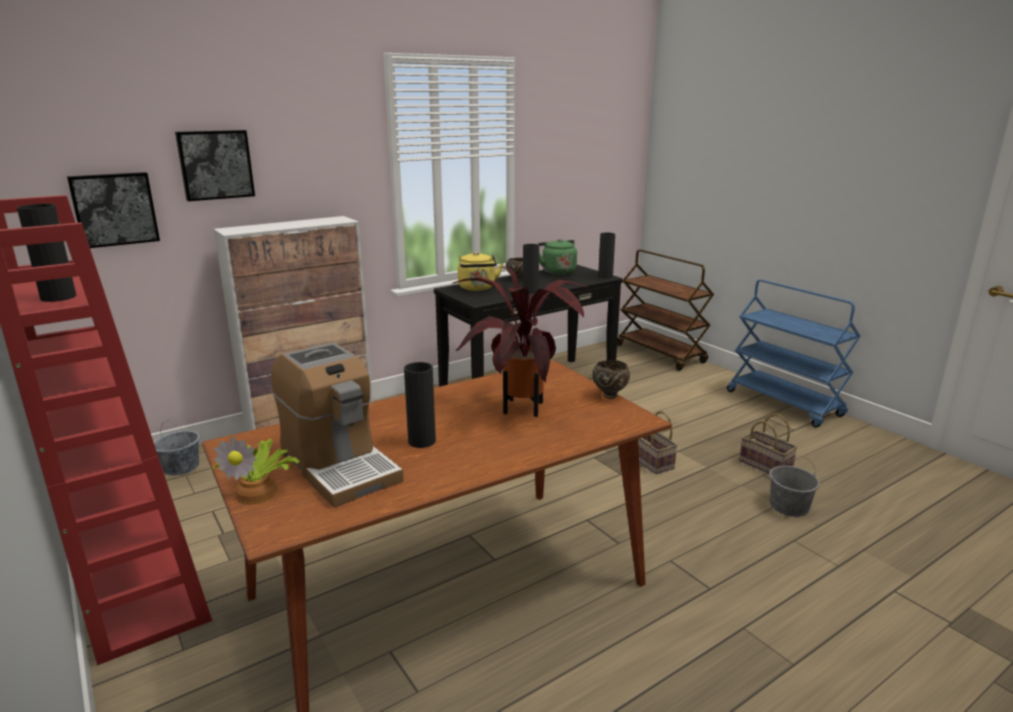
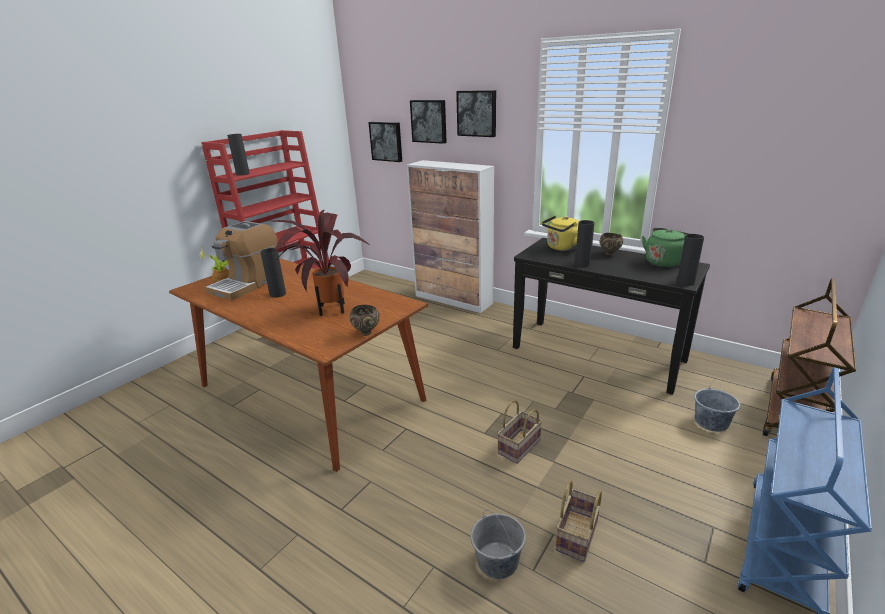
camera: 70 degrees right, 5 degrees up
(181, 467) = (388, 286): grey bucket -> grey bucket (711, 422)
(304, 147) = (477, 113): none -> picture

